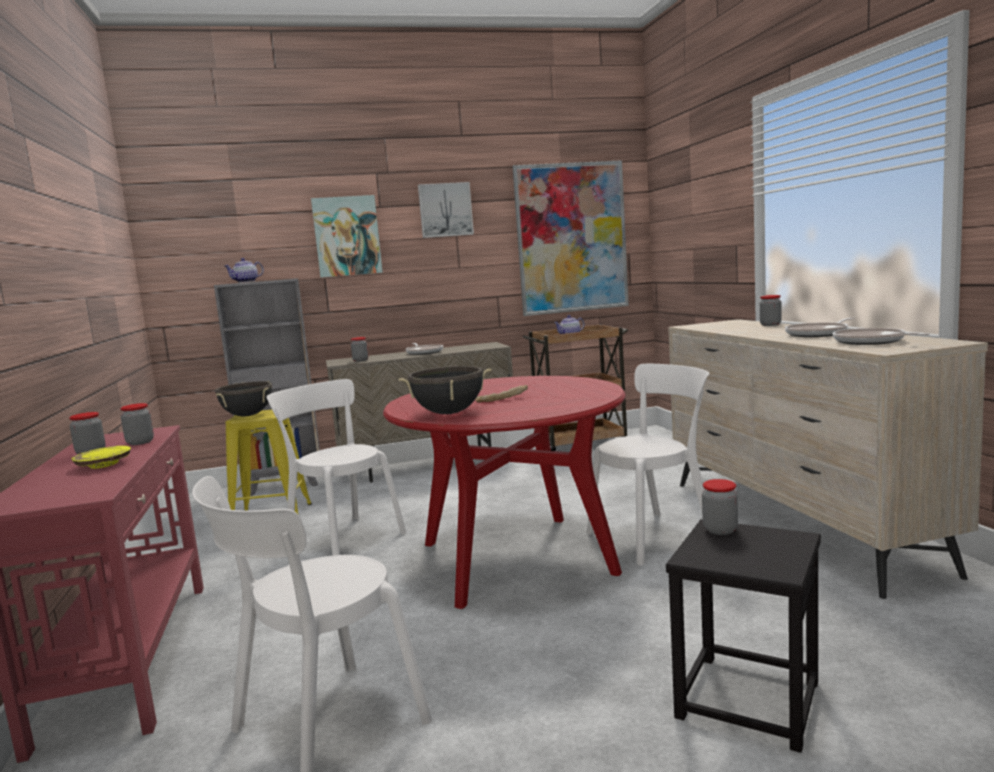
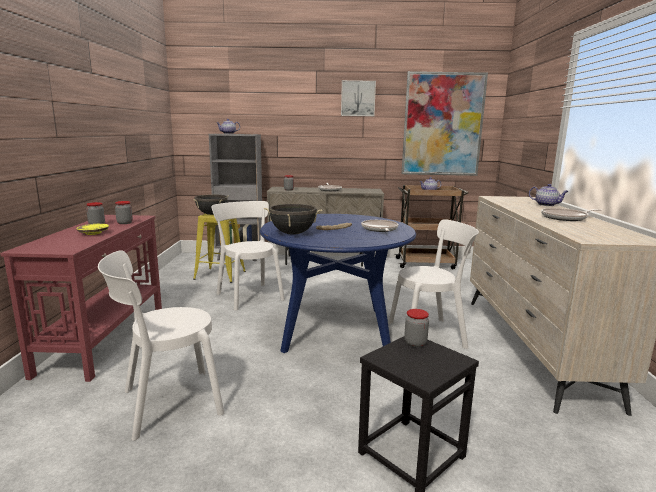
camera: 15 degrees right, 5 degrees up
(347, 236) = (293, 110): picture -> none
(516, 558) = (335, 329): red dining table -> blue dining table
(770, 325) = (547, 205): jar -> teapot
(871, 342) = (591, 231): frying pan -> frying pan (379, 229)

